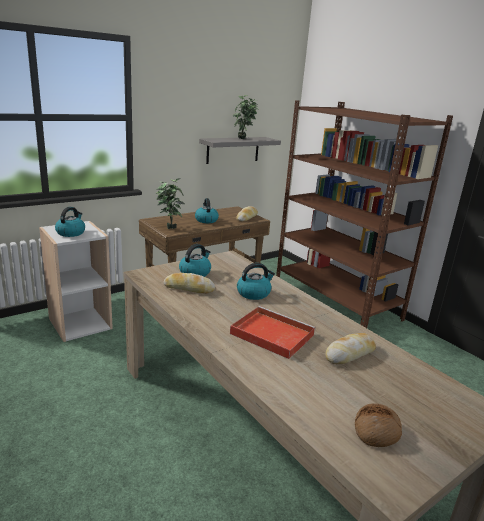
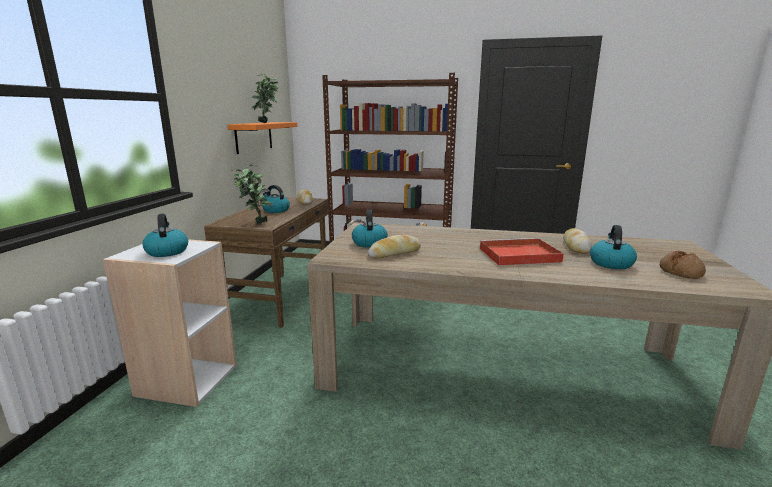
camera: 40 degrees left, 5 degrees down
(233, 150) = (254, 137): grey shelf -> orange shelf
(254, 293) = (444, 239): kettle -> kettle (610, 263)

